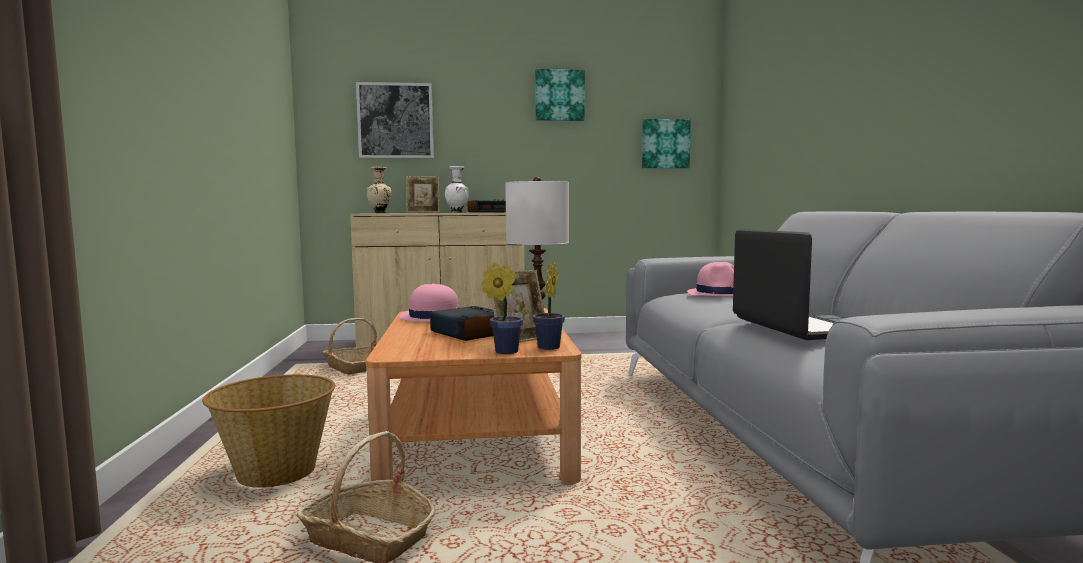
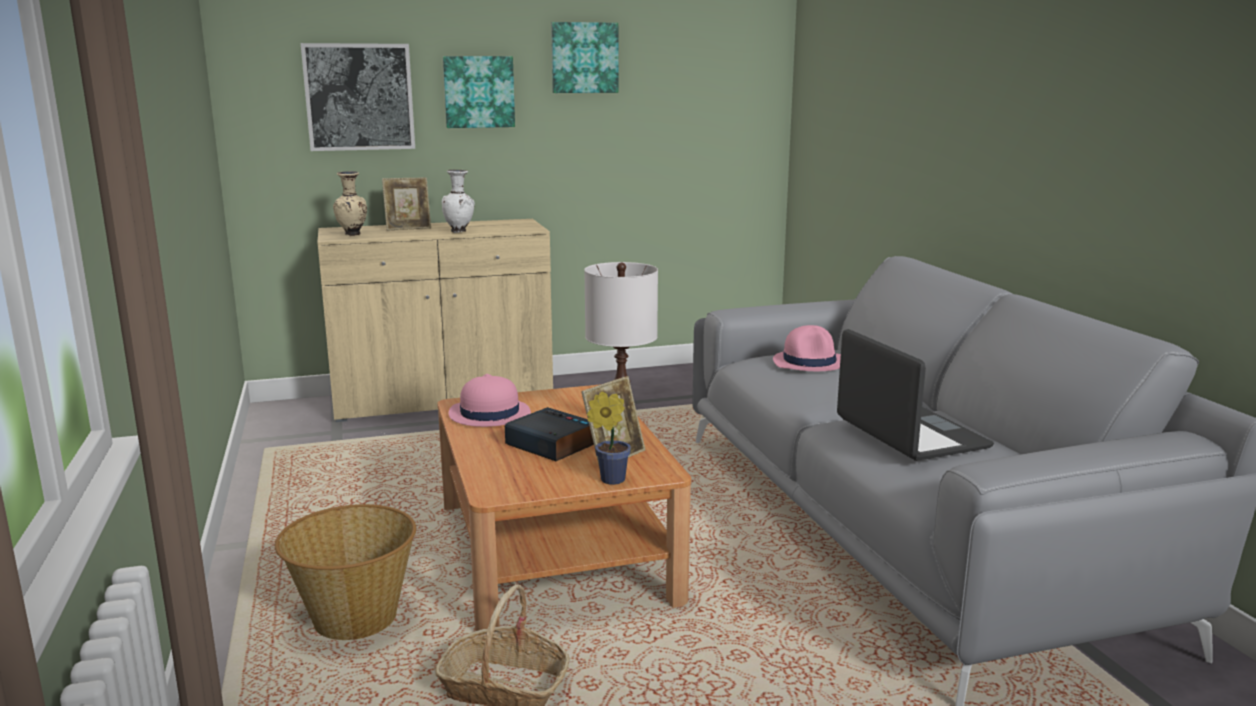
camera: 10 degrees left, 10 degrees up
(352, 368) = (346, 451): basket -> none
(489, 212) = (497, 224): alarm clock -> none
(547, 348) = (652, 470): potted plant -> none
(665, 144) = (722, 121): picture -> picture (478, 92)

